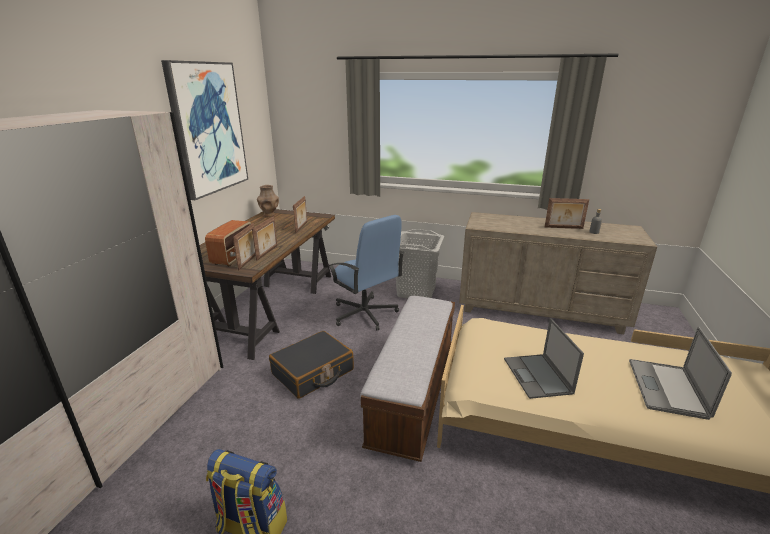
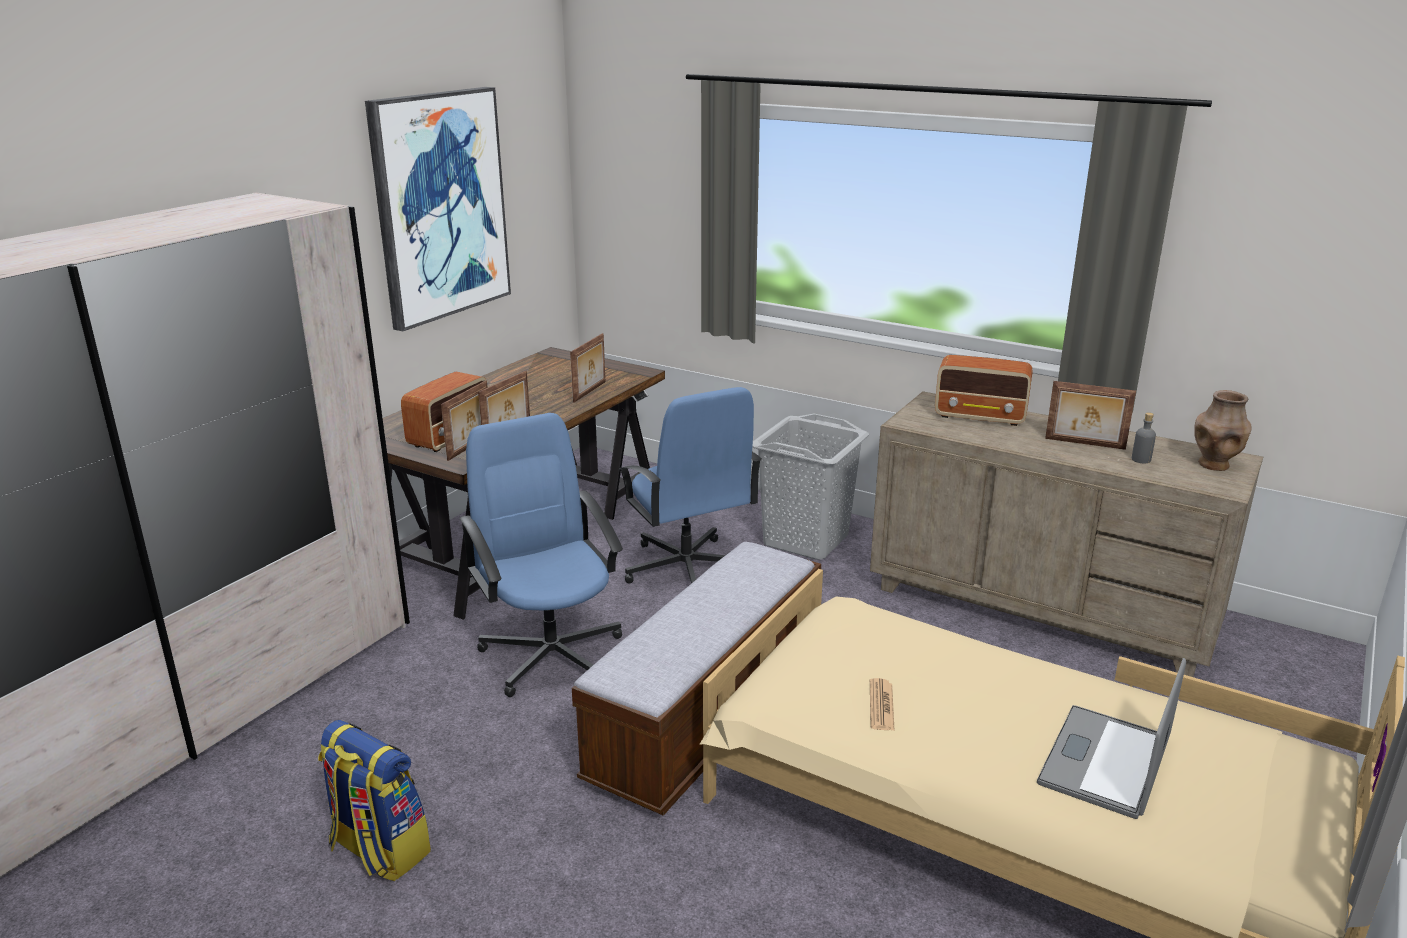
camera: 15 degrees right, 0 degrees up
(269, 215) = (545, 362): brown vase -> brown vase (1214, 465)
(313, 372) = (552, 654): black suitcase -> blue office chair
(507, 220) = (981, 416): none -> radio
(538, 376) = (881, 705): laptop -> newspaper

